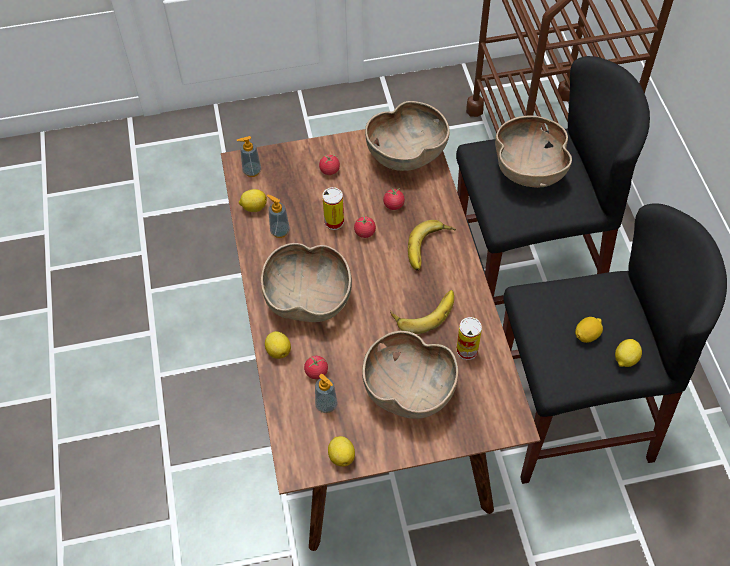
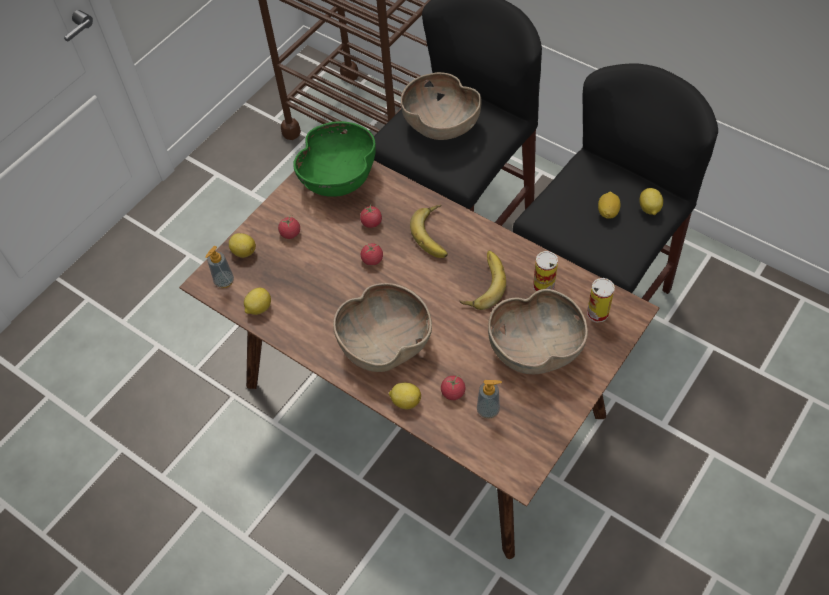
camera: 40 degrees left, 0 degrees up
(280, 231) = (302, 310): soap dispenser -> none
(334, 222) = (339, 270): can -> can (597, 313)
(341, 456) = (541, 437): lemon -> lemon (243, 251)
(406, 154) = (339, 177): brown bowl -> green bowl

